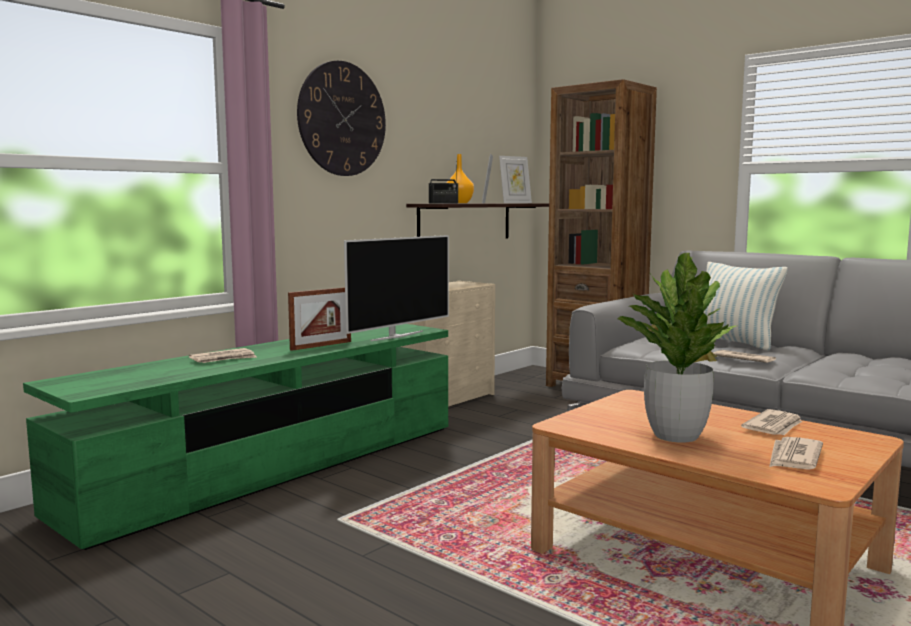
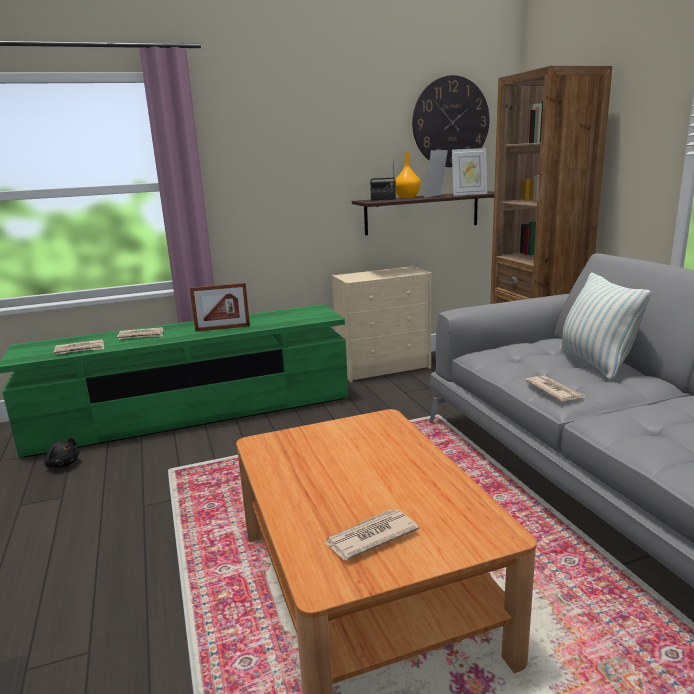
camera: 30 degrees right, 10 degrees up
(167, 544) = (62, 464): none -> black plush toy
(342, 119) = (278, 133): wall clock -> wall clock (450, 122)
(396, 336) = (292, 322): television -> none
(675, 435) = (321, 478): potted plant -> none
(774, 426) = (432, 489): newspaper -> newspaper (80, 349)

